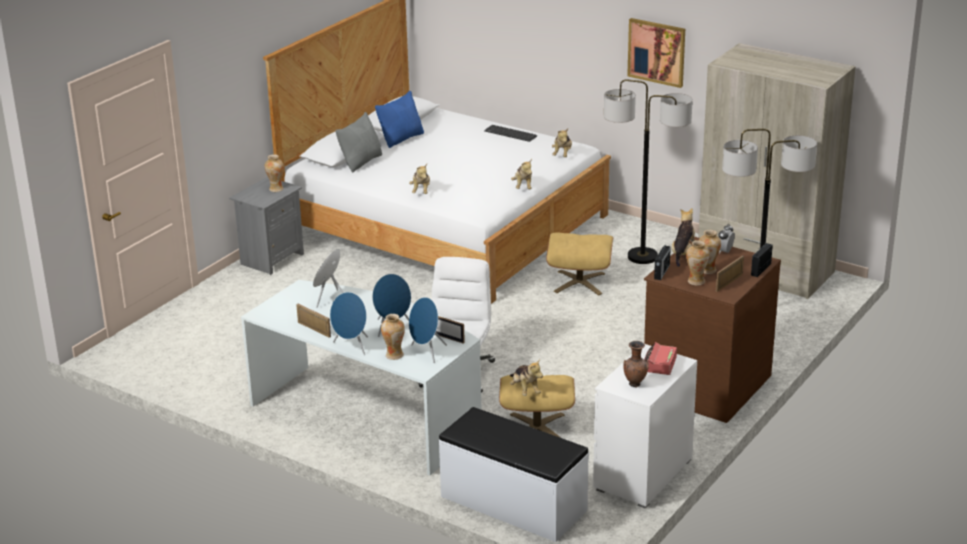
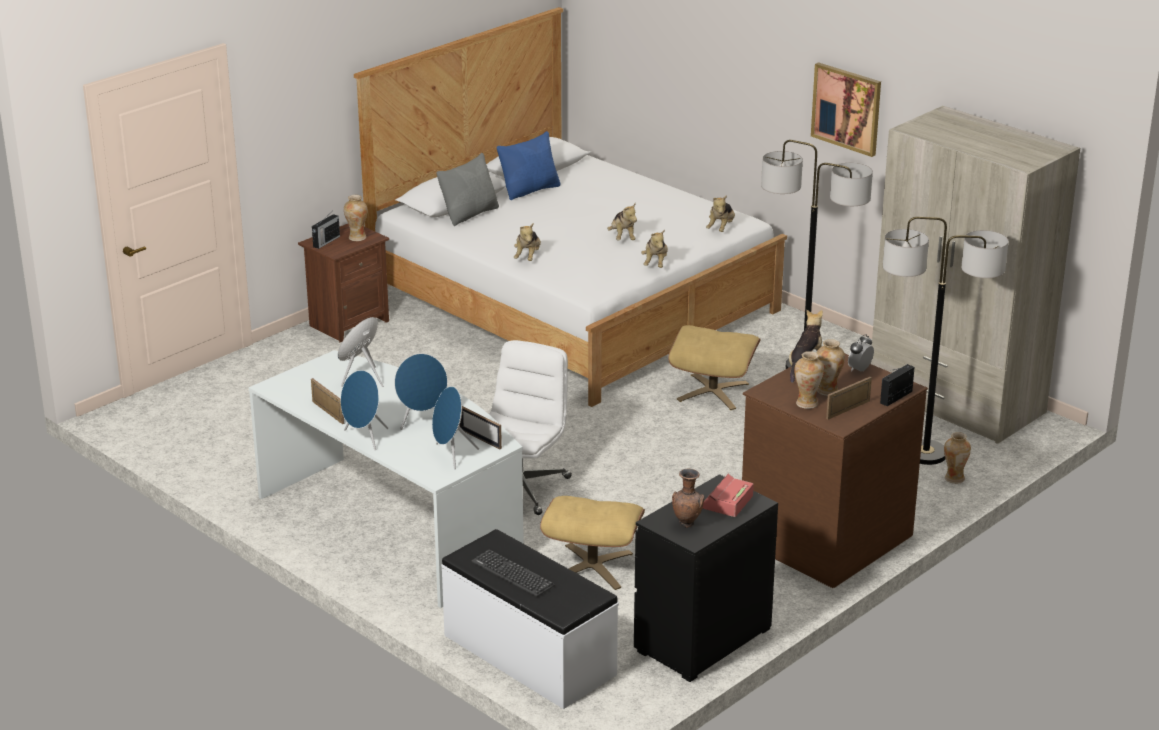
camera: 10 degrees right, 0 degrees up
(271, 259) = (348, 323): grey nightstand -> brown nightstand
(394, 355) = (410, 454): vase -> vase (954, 478)
(510, 134) = (666, 196): keyboard -> keyboard (512, 574)
(525, 390) = (575, 516): plush toy -> plush toy (622, 237)
(642, 474) = (702, 640): white dresser -> black dresser
(661, 272) = (767, 387): radio -> radio (326, 242)

